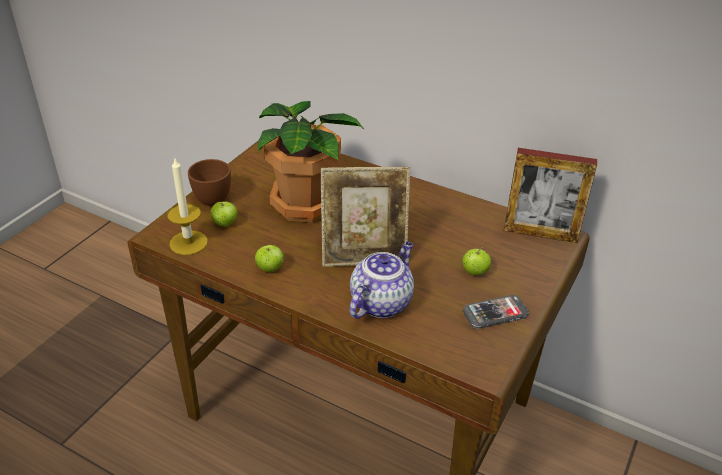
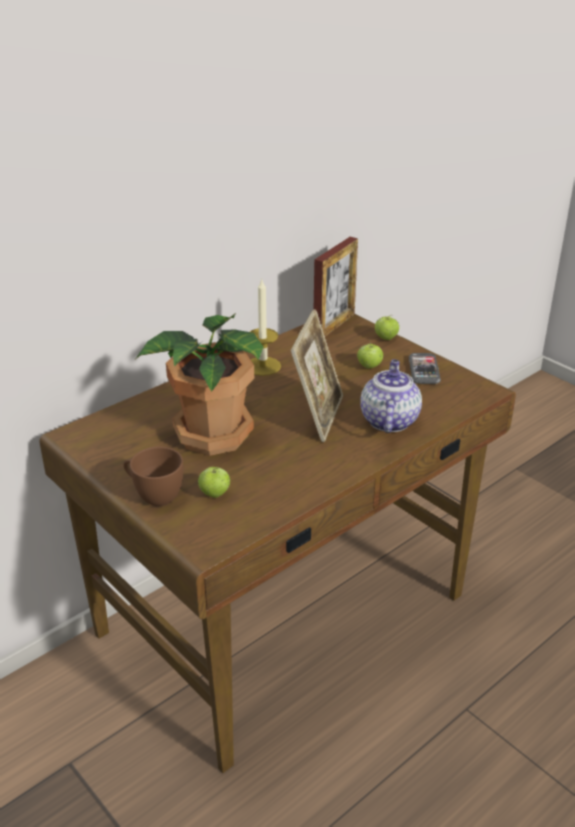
camera: 70 degrees left, 5 degrees down
(188, 243) = (235, 525): candle -> candle (263, 366)
(270, 269) = (310, 474): apple -> apple (386, 338)
(381, 302) = (388, 420): teapot -> teapot turned 45 degrees clockwise

